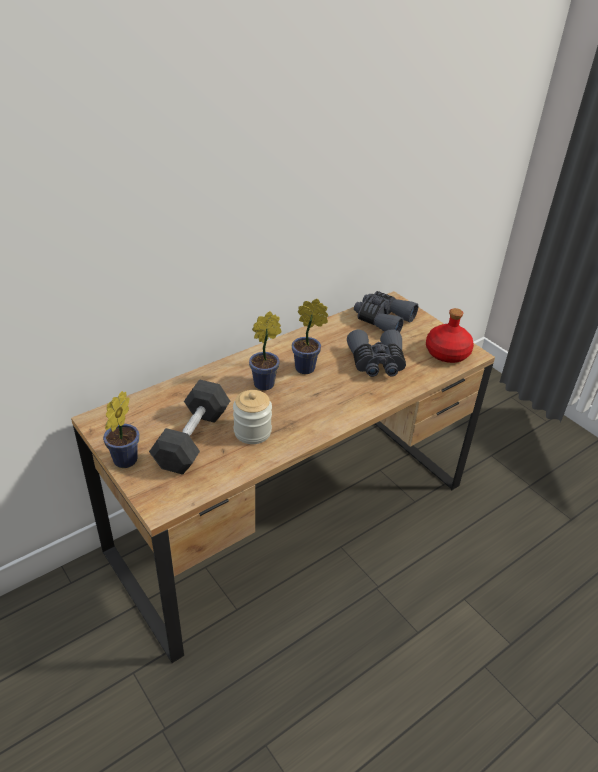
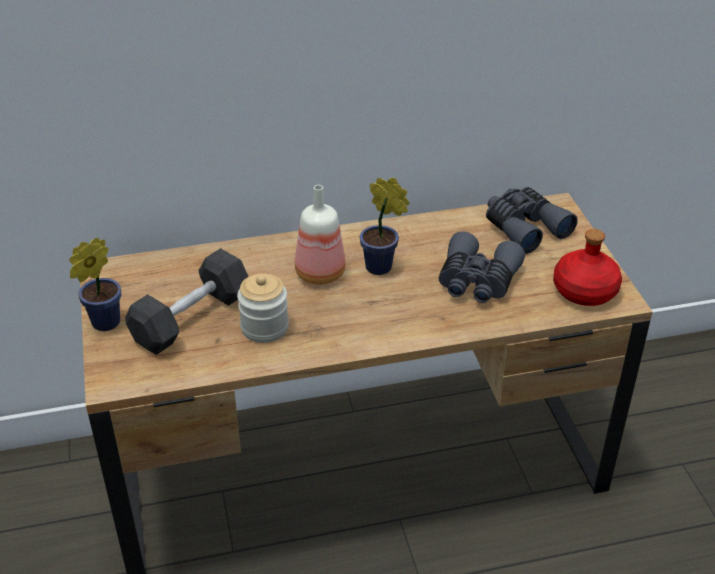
camera: 25 degrees right, 0 degrees up
(266, 383) = (319, 274): potted plant -> bottle

